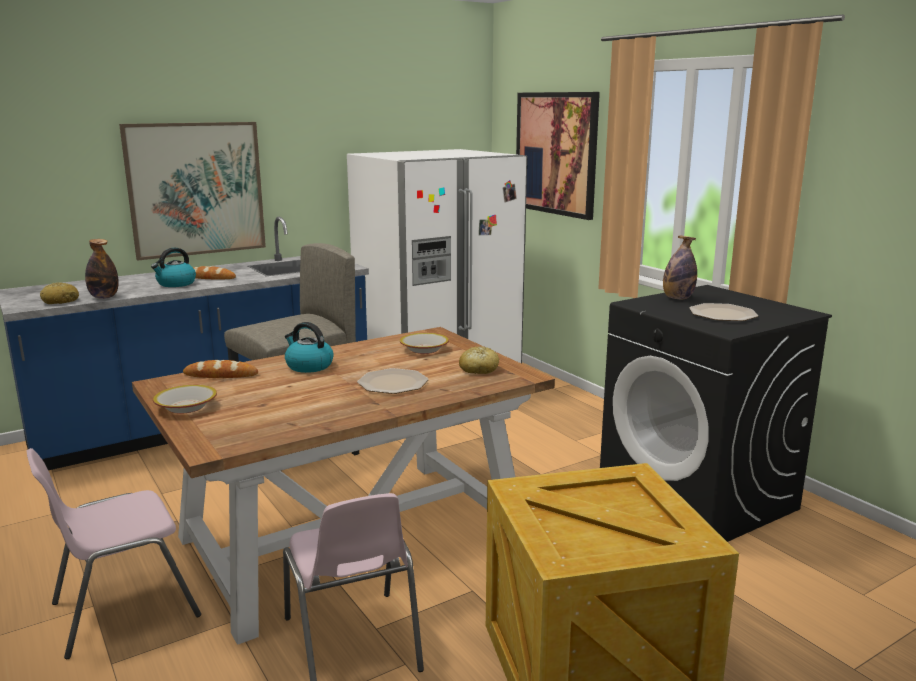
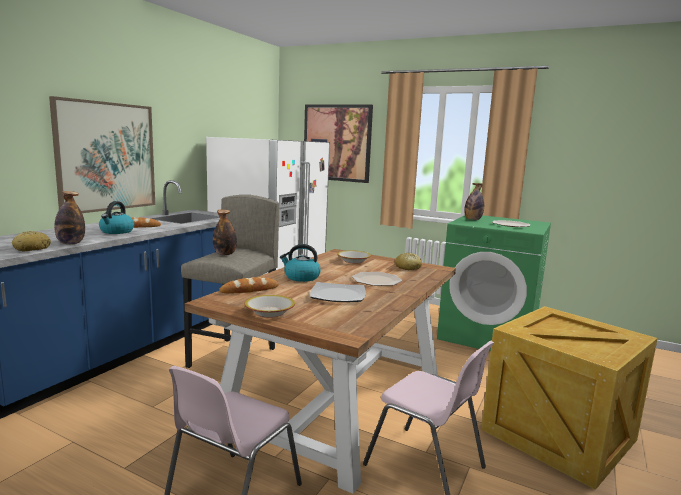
camera: 30 degrees left, 5 degrees down
(277, 322) = (225, 254): none -> bottle
(301, 397) = (338, 295): none -> plate
(698, 497) = (488, 335): black washing machine -> green washing machine

